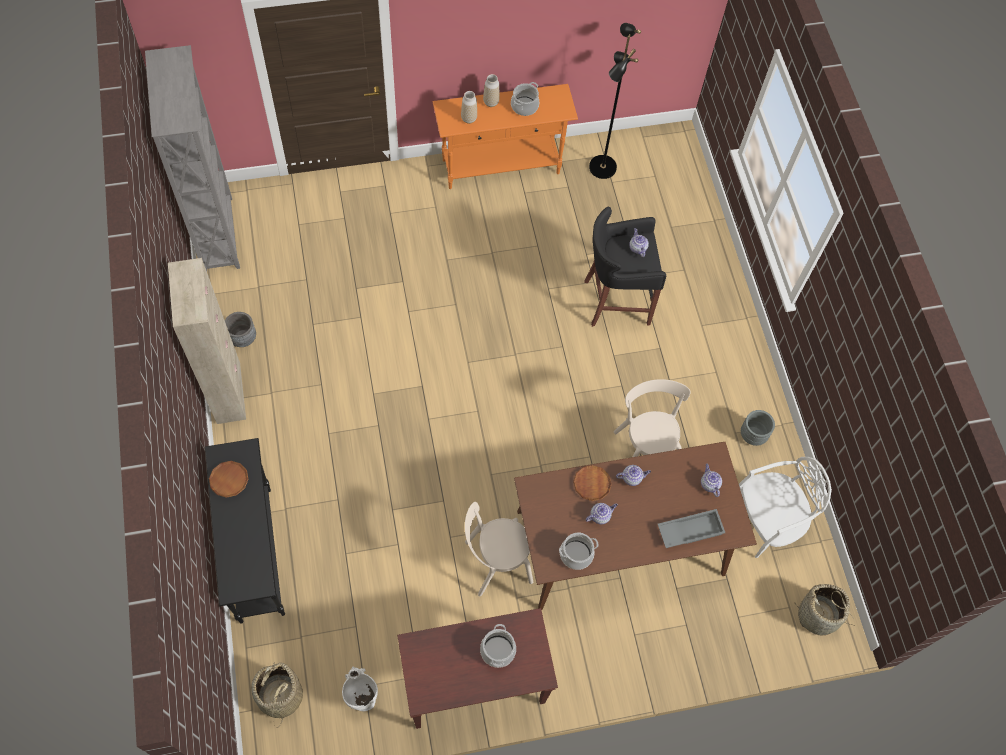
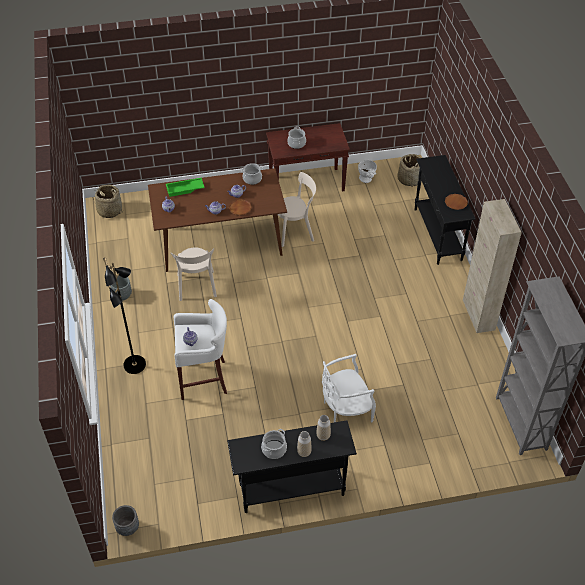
camera: 175 degrees left, 15 degrees down
(243, 338) = (478, 348): grey planter -> grey planter (127, 527)
(501, 167) = (291, 489): orange console table -> black console table
(601, 167) = (201, 491): black floor lamp -> black floor lamp (135, 365)
(614, 301) = (204, 378): black stool -> white stool
(690, 530) = (185, 189): grey tray -> green tray
(767, 520) = (126, 252): white chair -> white chair (345, 408)

